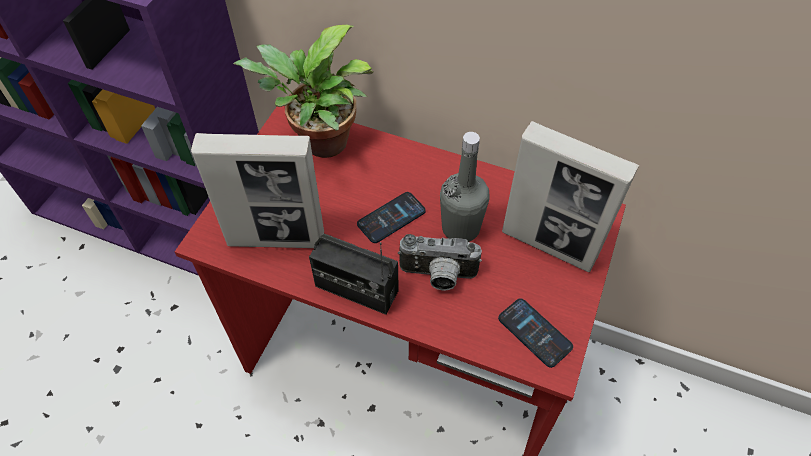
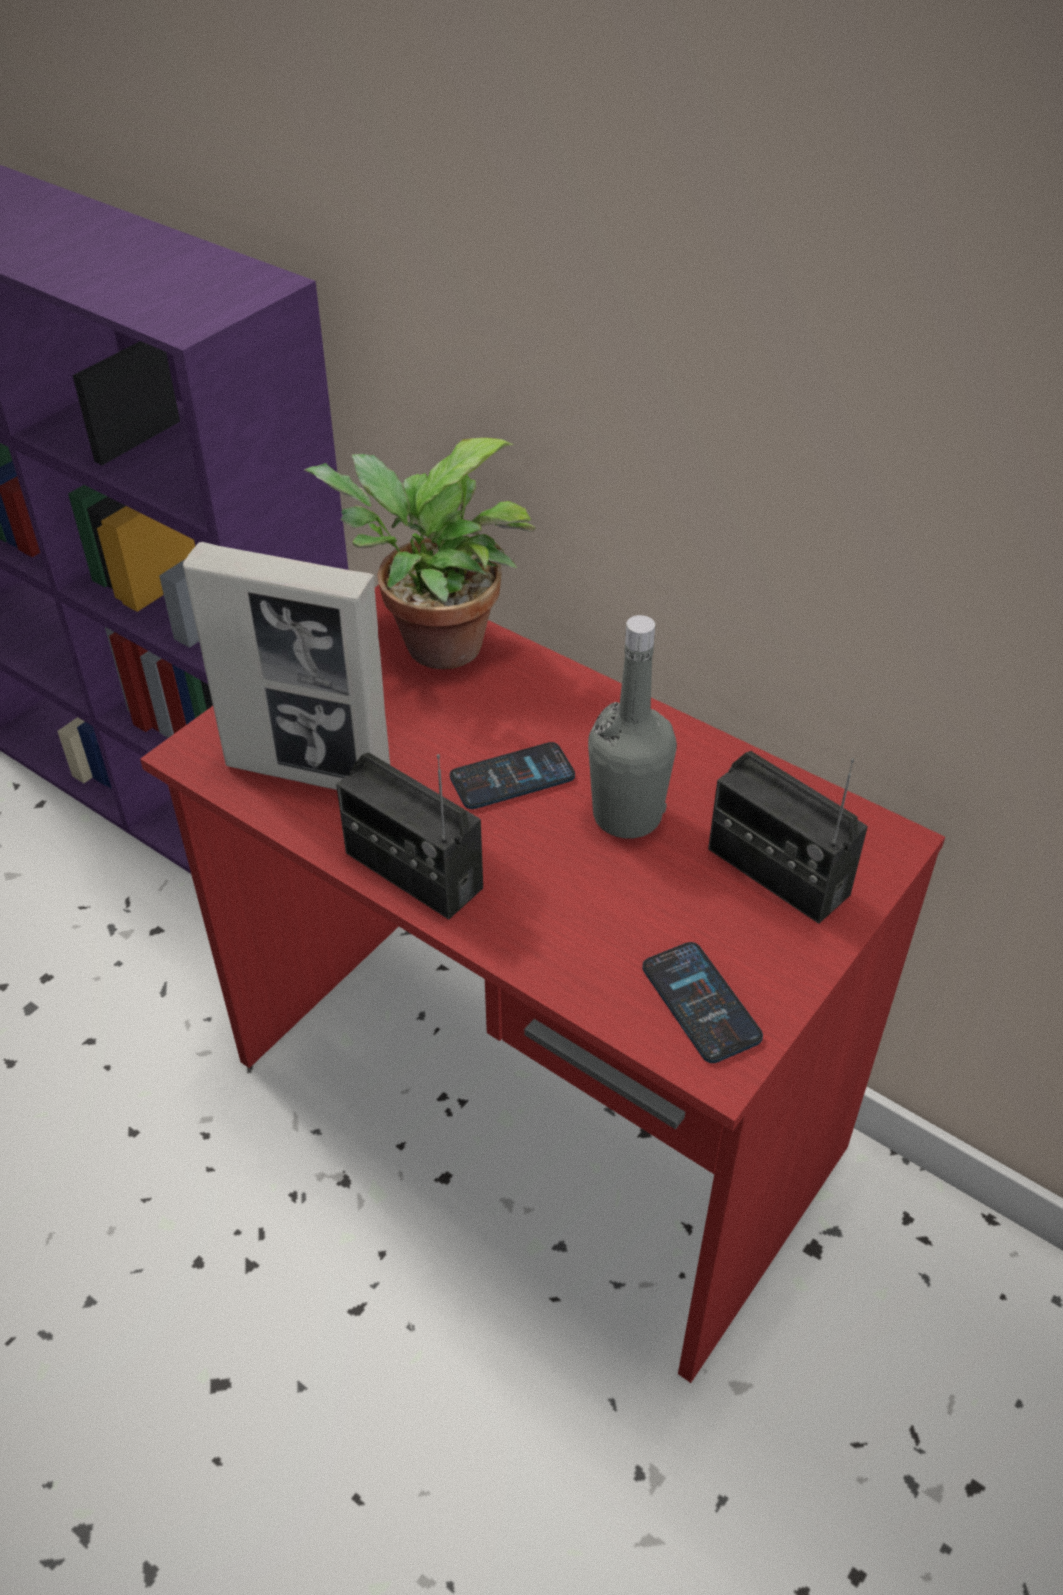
camera: 15 degrees right, 10 degrees down
(438, 276) = (559, 881): camera -> none
(549, 245) = (777, 872): picture frame -> radio

